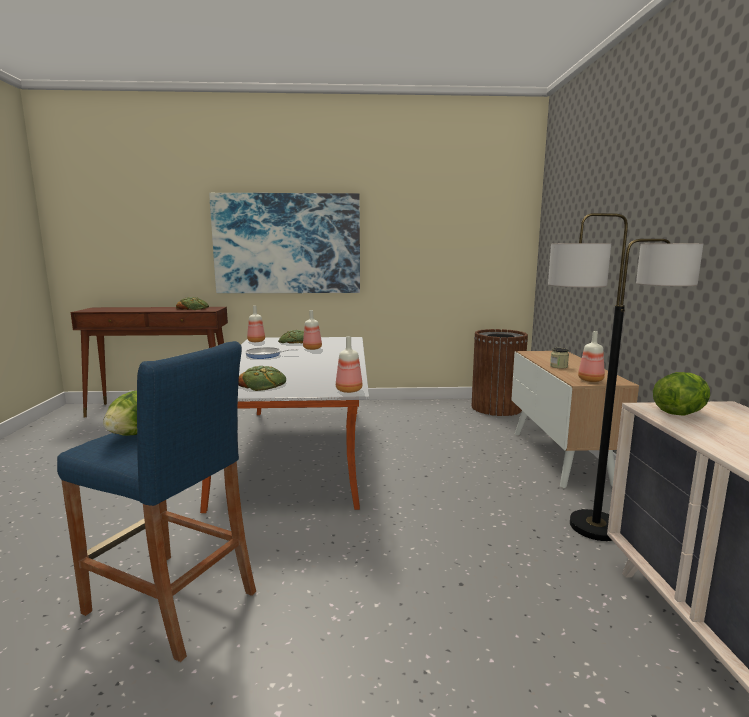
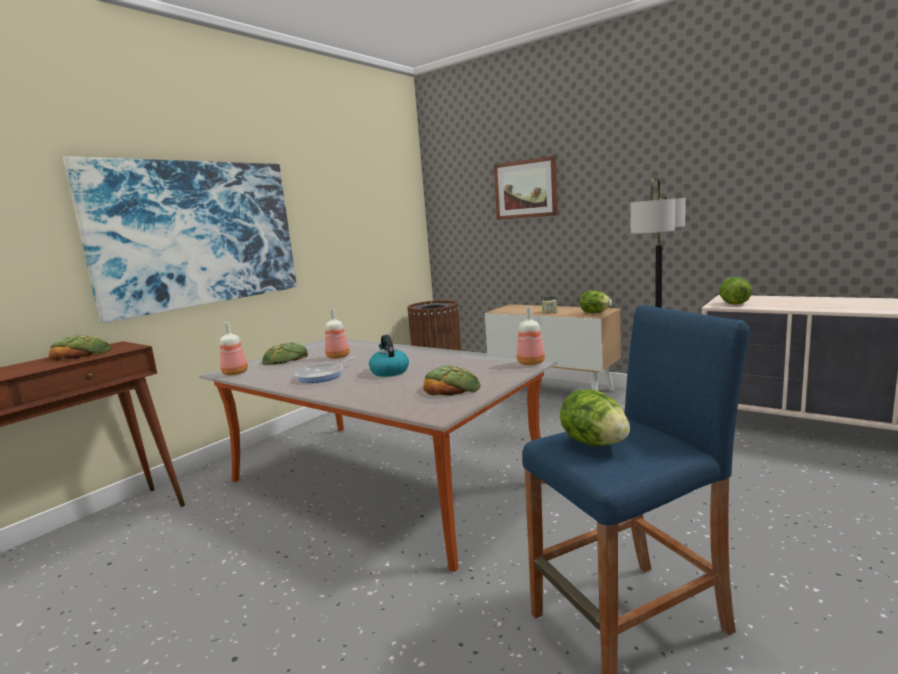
camera: 50 degrees left, 0 degrees up
(287, 365) = (389, 372): none -> kettle
(590, 380) = (594, 313): bottle -> lettuce
(596, 219) = (525, 189): none -> picture

